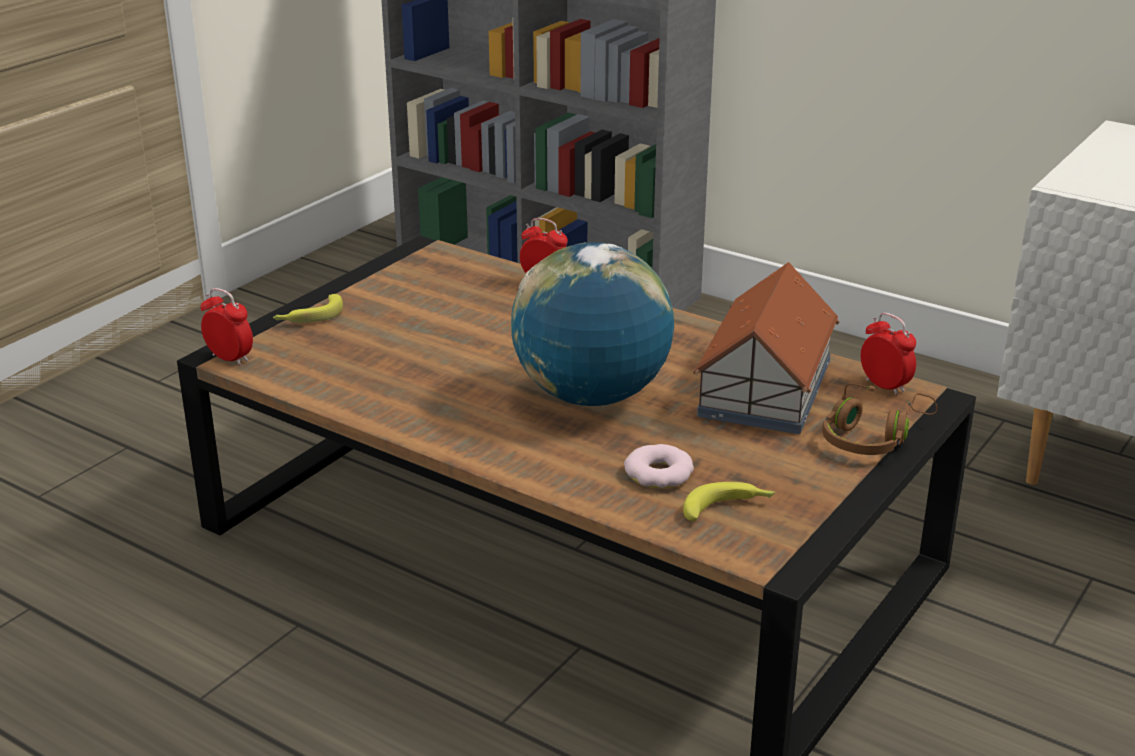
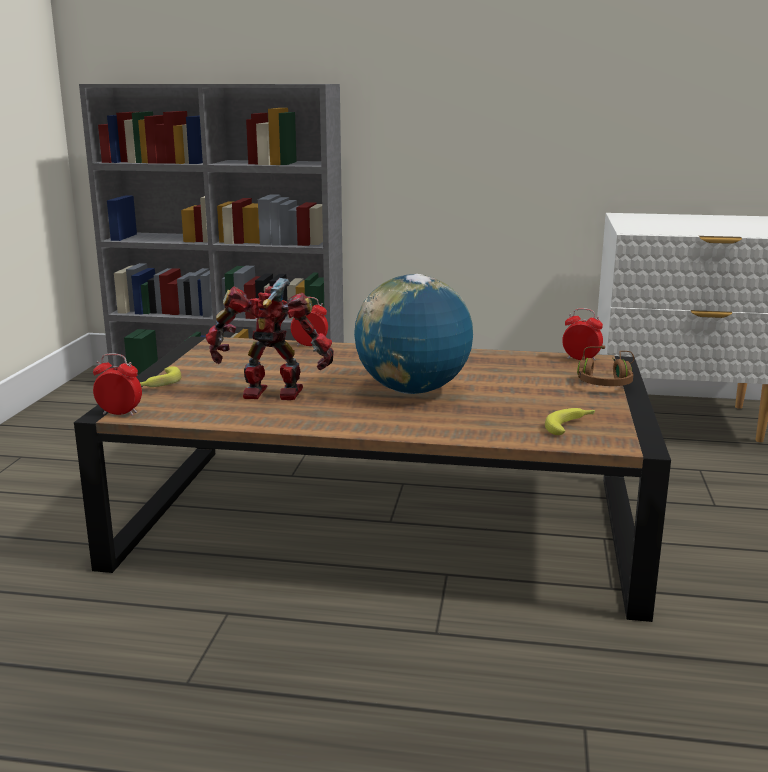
camera: 25 degrees left, 10 degrees down
(418, 365) = (272, 395): none -> toy robot
(659, 474) = (506, 418): donut -> none
(767, 387) = (515, 370): toy house -> none

